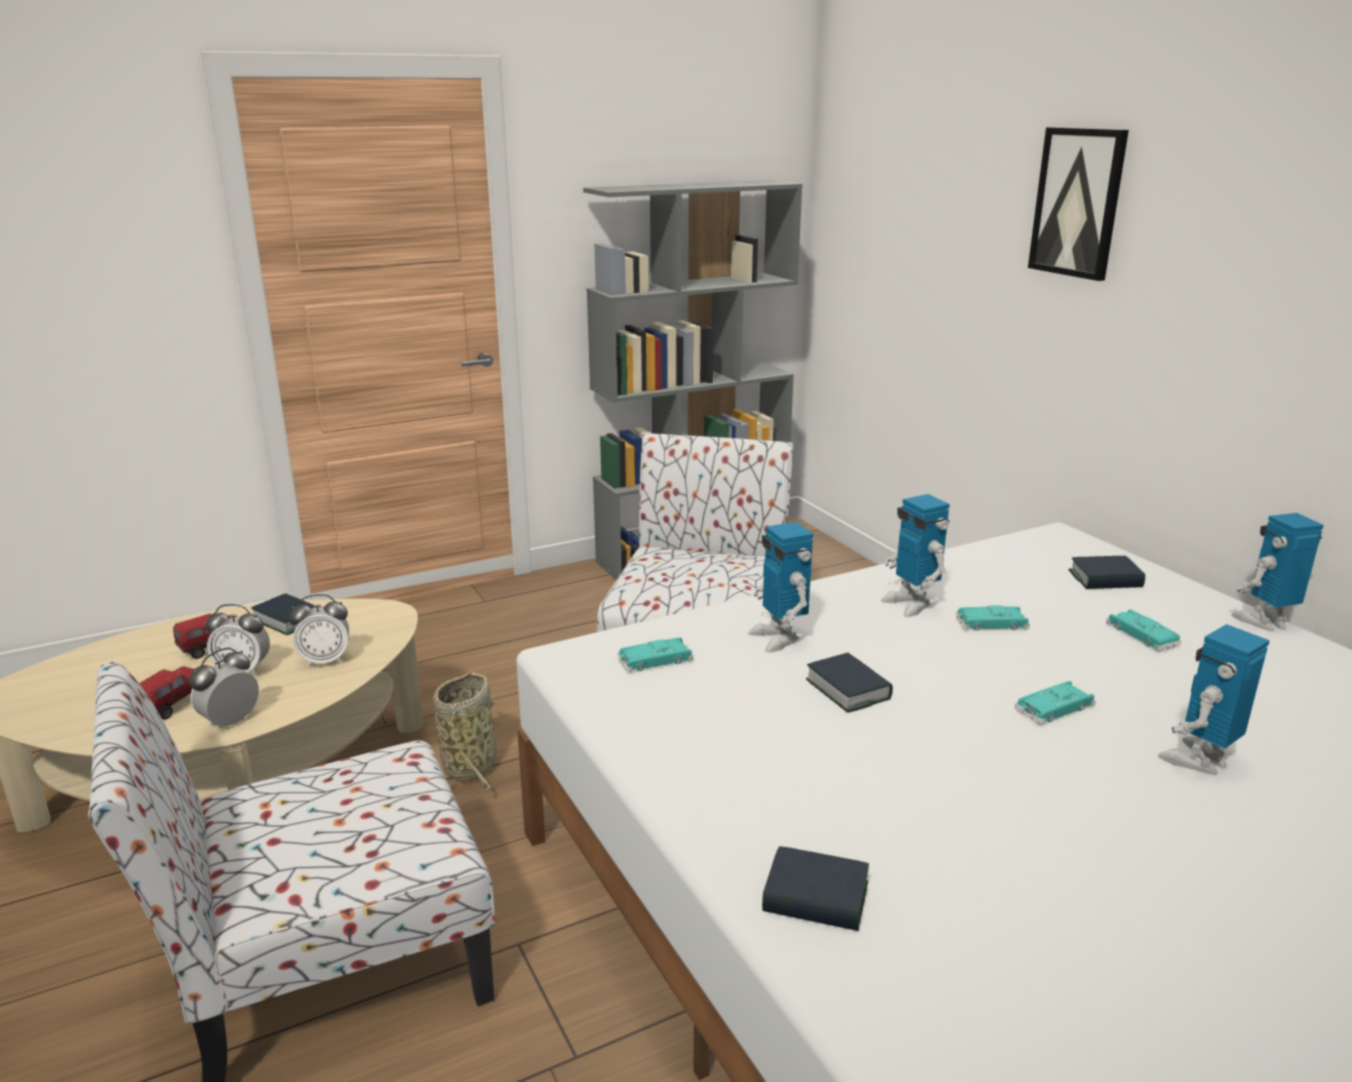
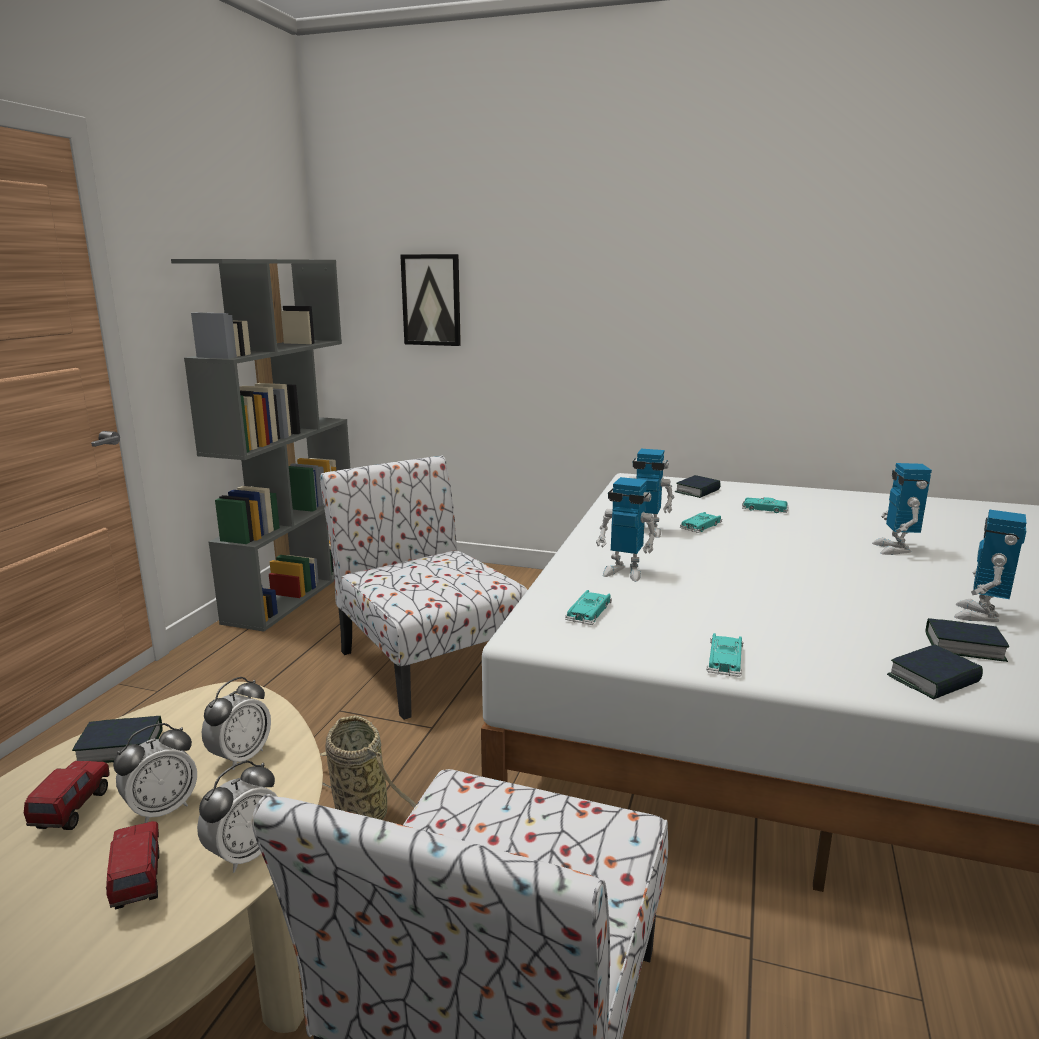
camera: 45 degrees left, 5 degrees down
(230, 721) = (245, 854): alarm clock -> alarm clock turned 135 degrees counterclockwise
(848, 689) = (716, 581): book -> book (964, 646)
(1054, 708) = (808, 552): turquoise toy car -> turquoise toy car (725, 660)
(1078, 203) = (590, 256): picture -> picture (431, 300)
(1265, 622) = (789, 489): toy robot -> toy robot (980, 615)

